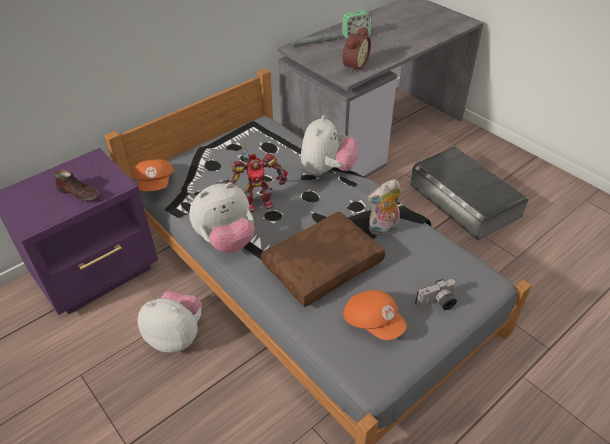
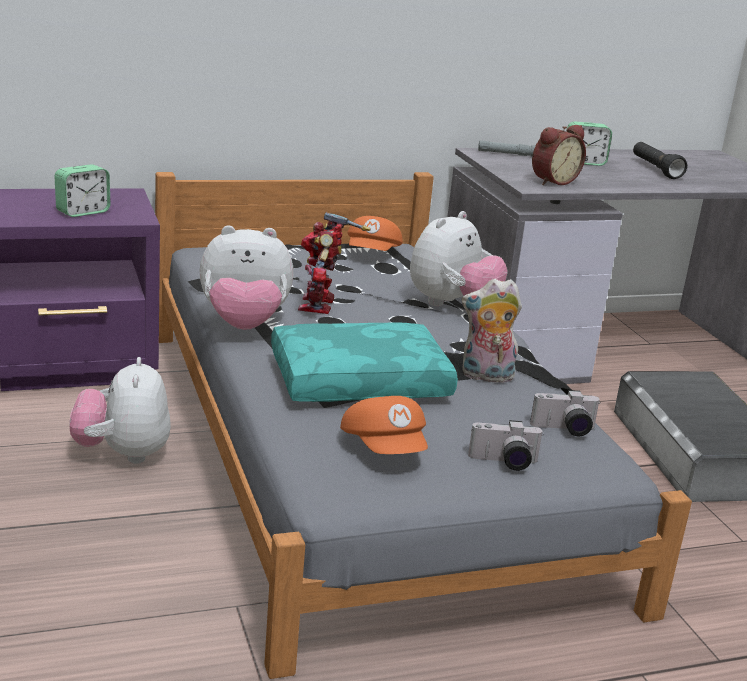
camera: 20 degrees right, 20 degrees down
(80, 193) = (83, 212): brown shoe -> alarm clock
(156, 183) = (199, 259): orange cap -> orange cap (373, 254)
(176, 336) = (123, 454): plush toy -> plush toy turned 135 degrees counterclockwise
(257, 202) = (320, 305): toy robot -> toy robot turned 90 degrees clockwise
(322, 264) = (360, 380): brown pillow -> turquoise pillow
(396, 29) = (655, 169): none -> black flashlight
(448, 260) = (564, 430): none -> camera

